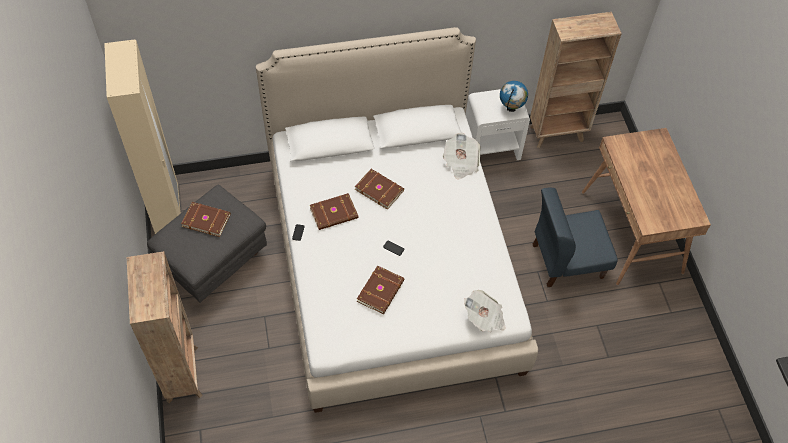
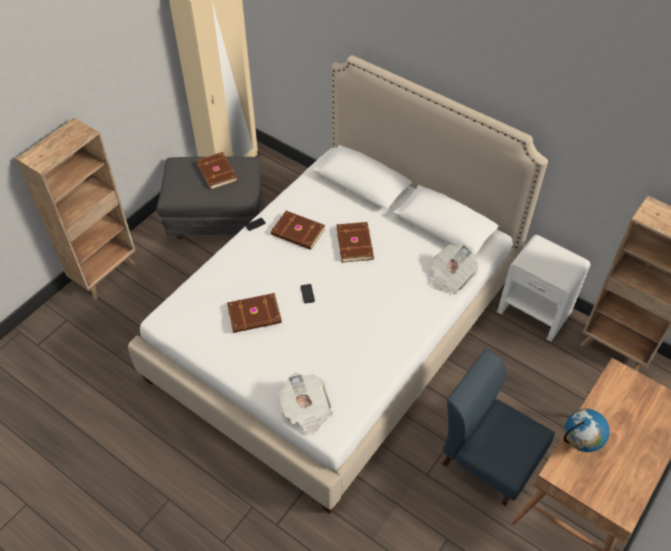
camera: 50 degrees right, 5 degrees down
(511, 108) = (559, 273): globe -> globe (579, 444)

